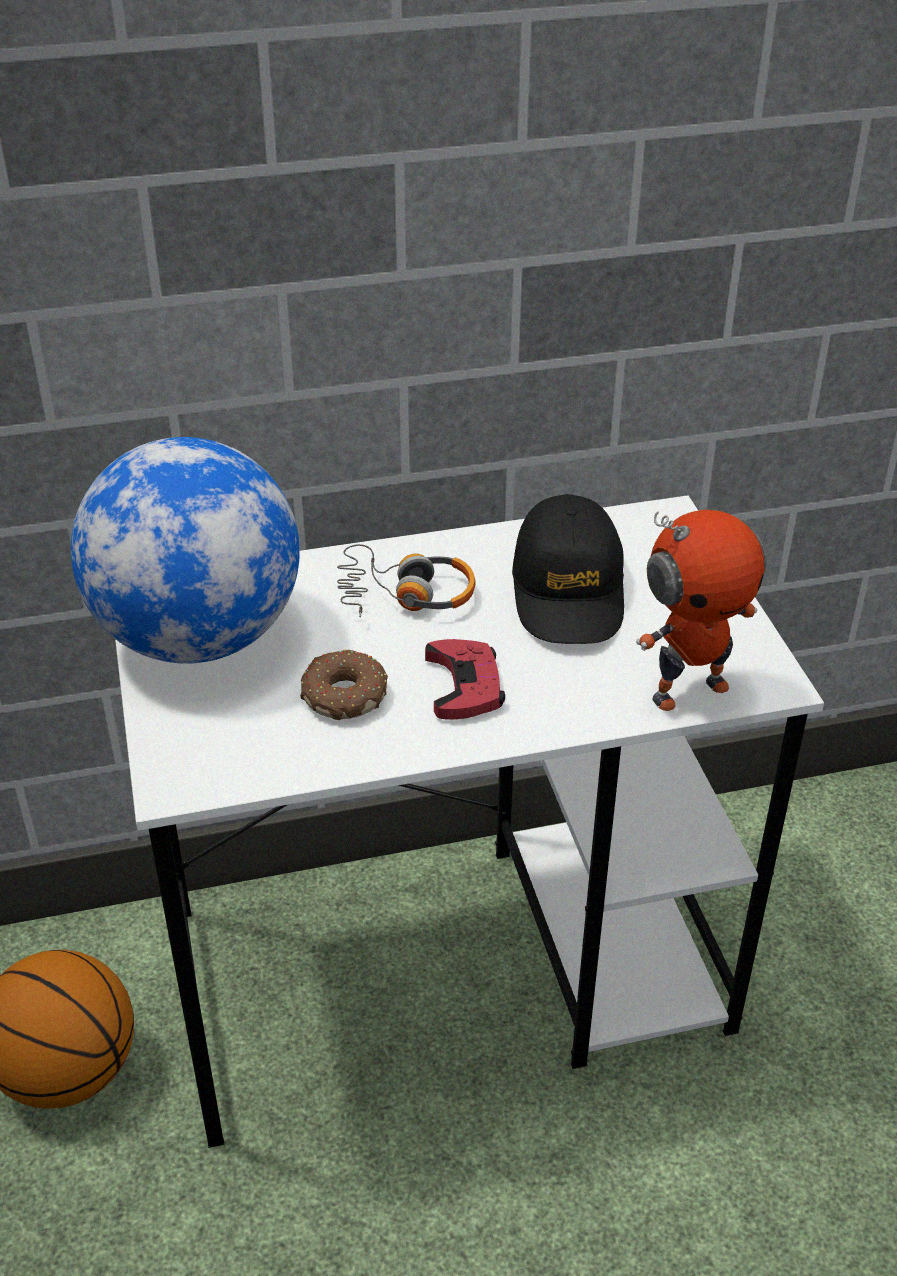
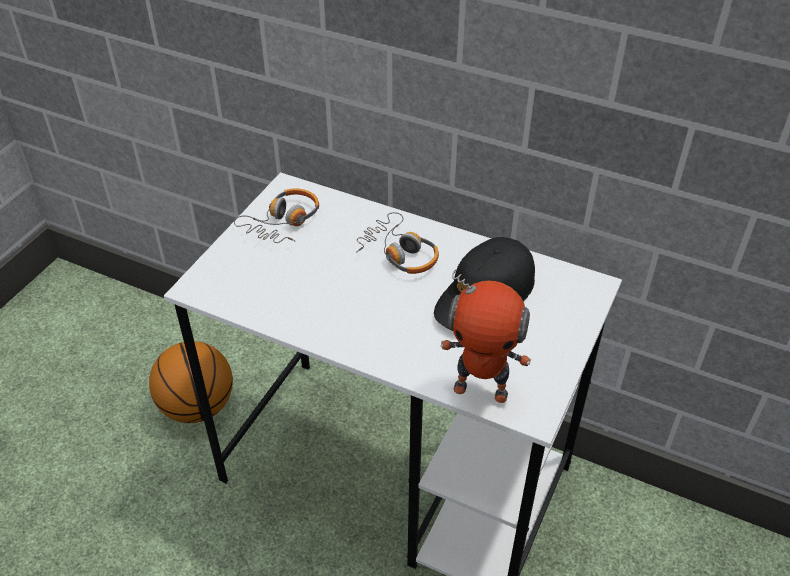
camera: 40 degrees right, 5 degrees up
(198, 637) = (283, 222): globe -> headphones
(343, 694) = (312, 288): donut -> none
(464, 685) = (371, 317): red game controller -> none

